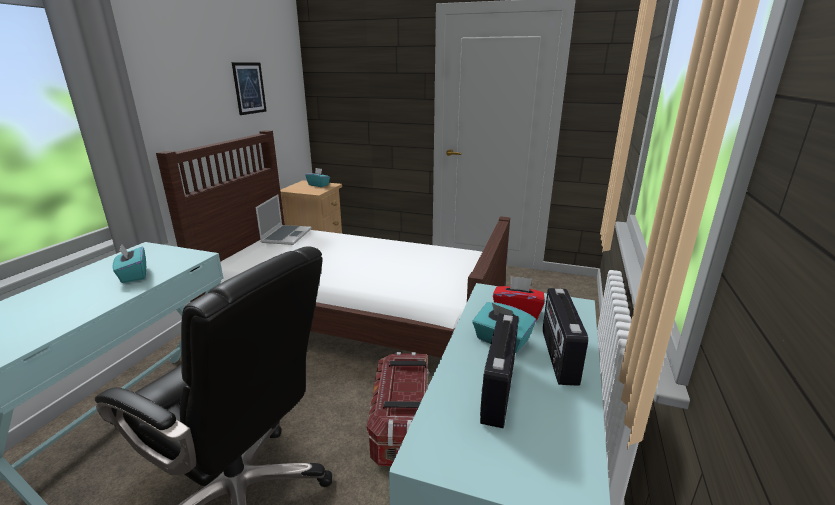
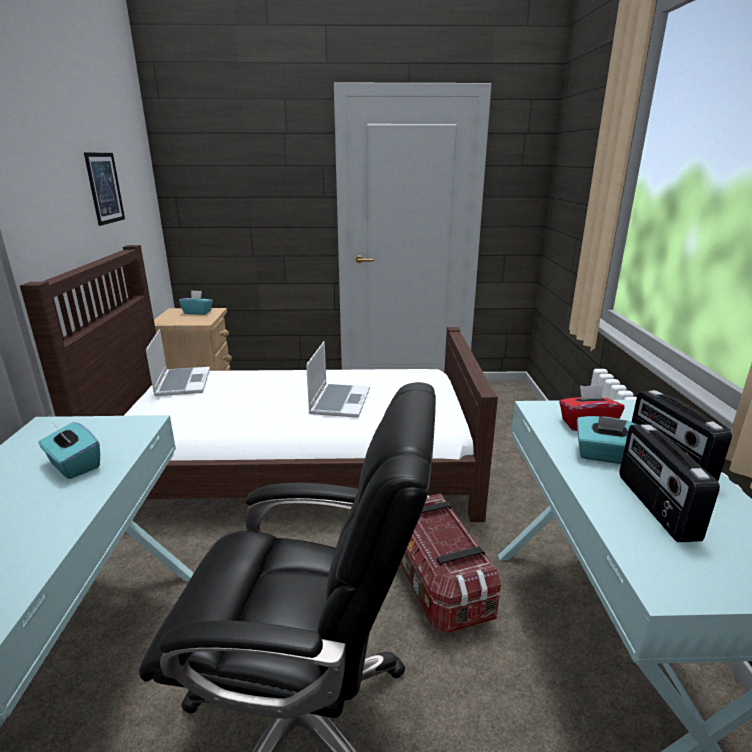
camera: 20 degrees left, 0 degrees up
(383, 266) = (339, 401): none -> laptop

